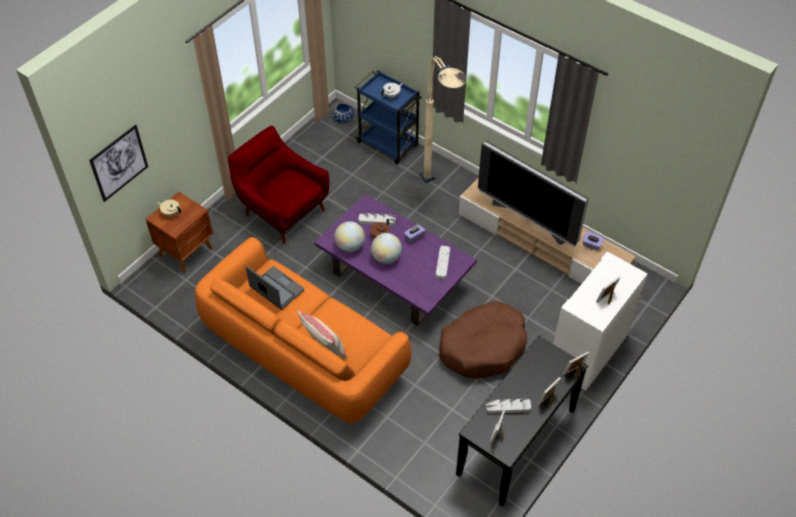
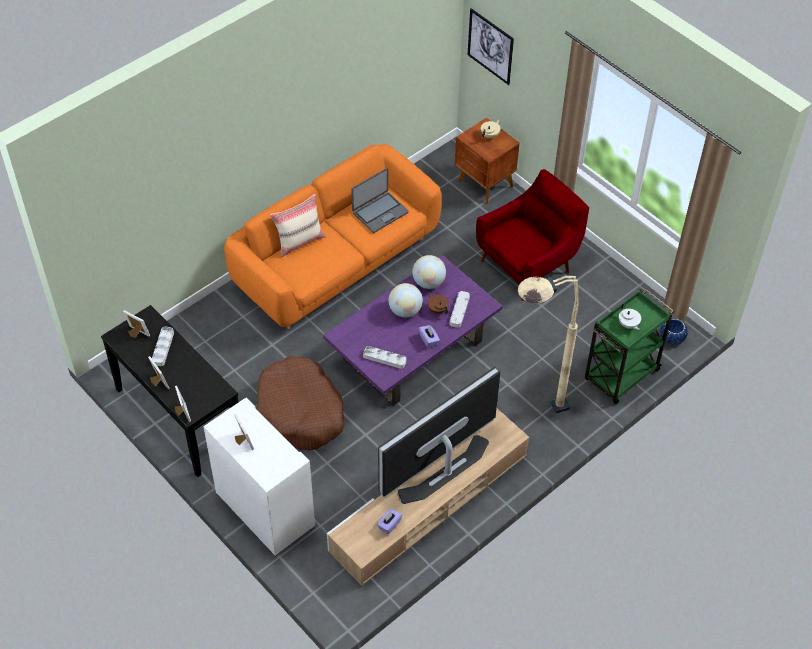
camera: 100 degrees right, 0 degrees up
(388, 145) = (620, 376): blue cart -> green cart

